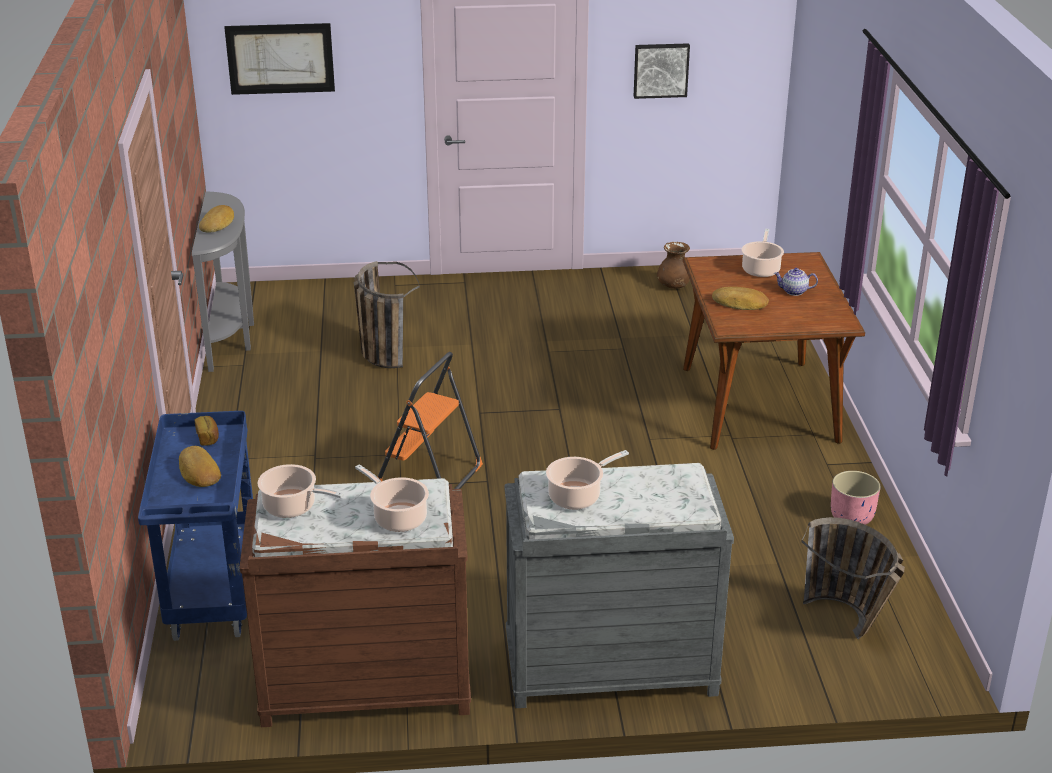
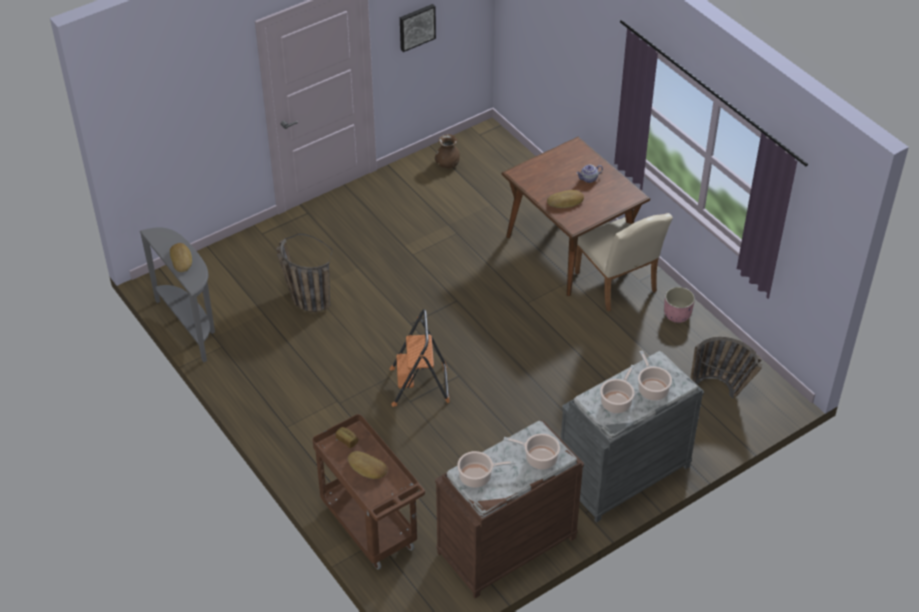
camera: 30 degrees left, 15 degrees up
(213, 598) = (372, 531): blue cart -> brown cart
(280, 58) = (165, 115): picture -> none
(761, 269) = (556, 166): cooking pot -> cooking pot (652, 389)
(792, 460) = (618, 285): none -> beige chair

